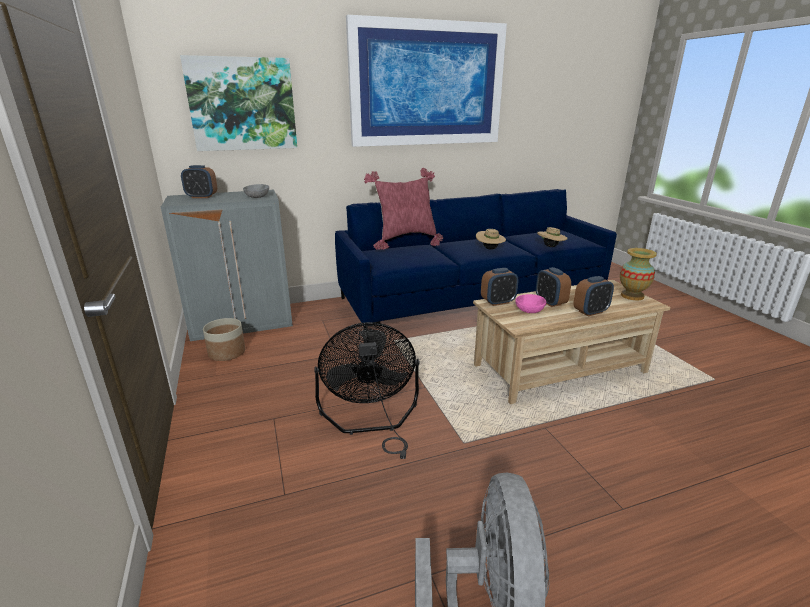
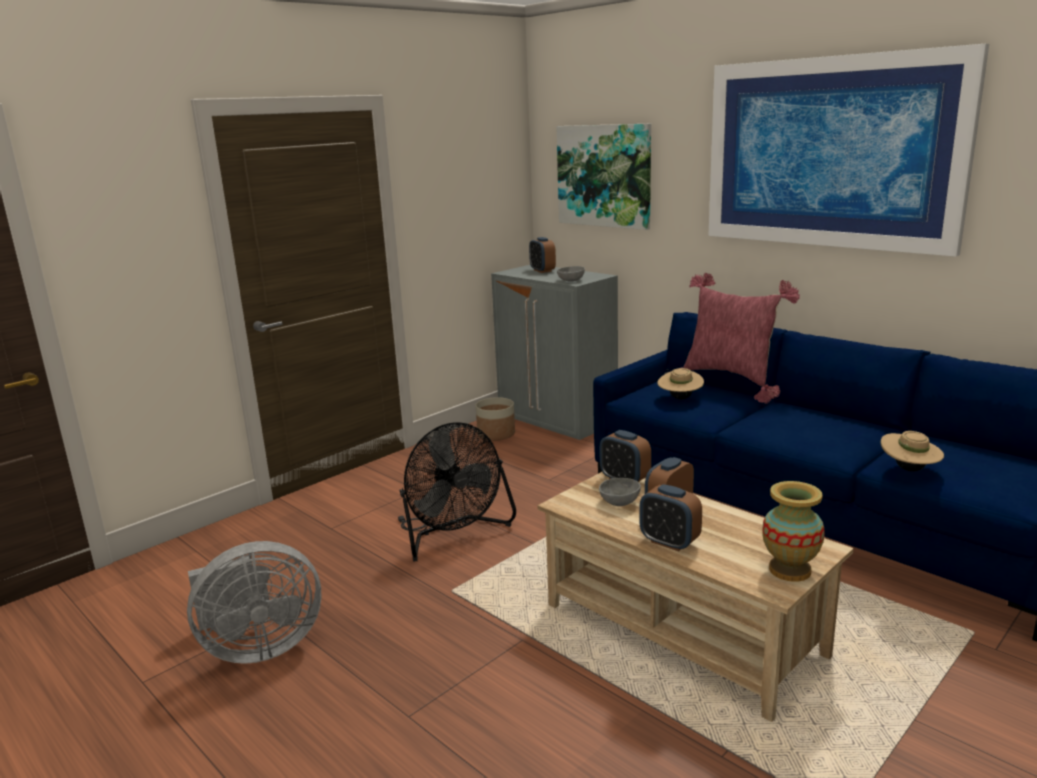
camera: 65 degrees right, 5 degrees down
(374, 422) = (449, 534): black fan -> black fan turned 90 degrees clockwise
(489, 249) = (804, 432): beige hat -> beige hat (680, 398)
(529, 311) = (619, 502): pink bowl -> grey bowl

